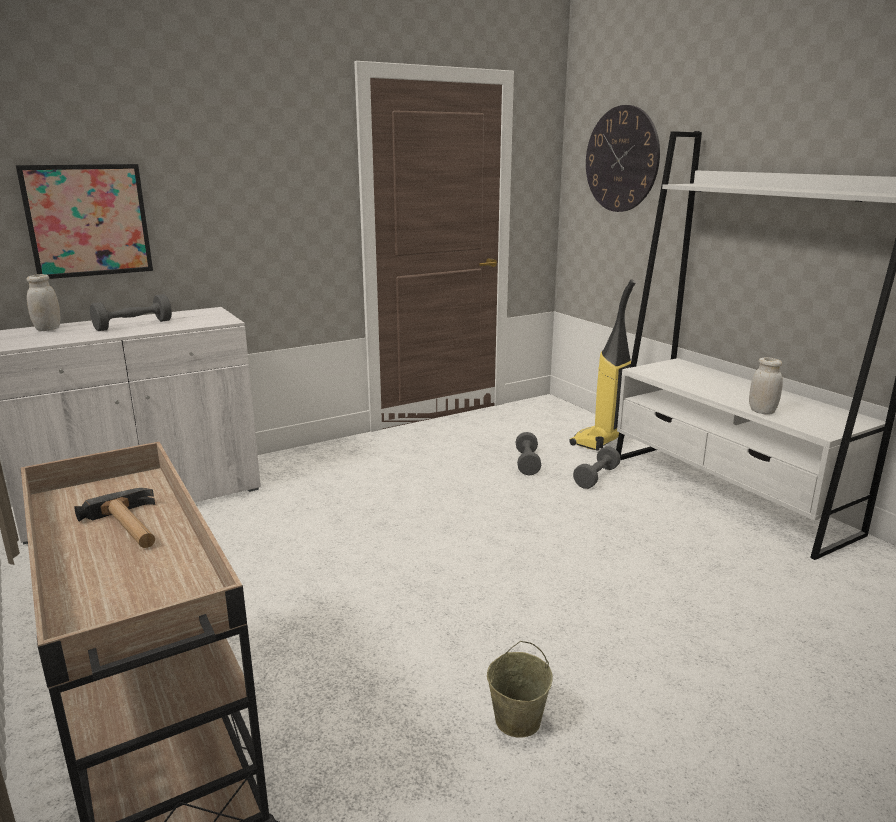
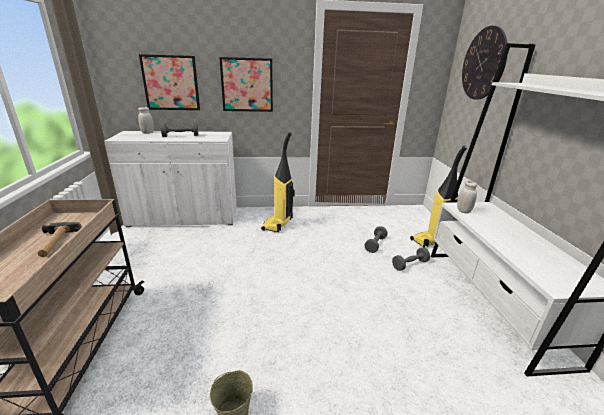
camera: 25 degrees right, 5 degrees up
(244, 214) = (247, 85): none -> picture
(343, 470) = (278, 224): none -> vacuum cleaner
(762, 411) = (516, 257): white jar -> white jar (463, 211)

